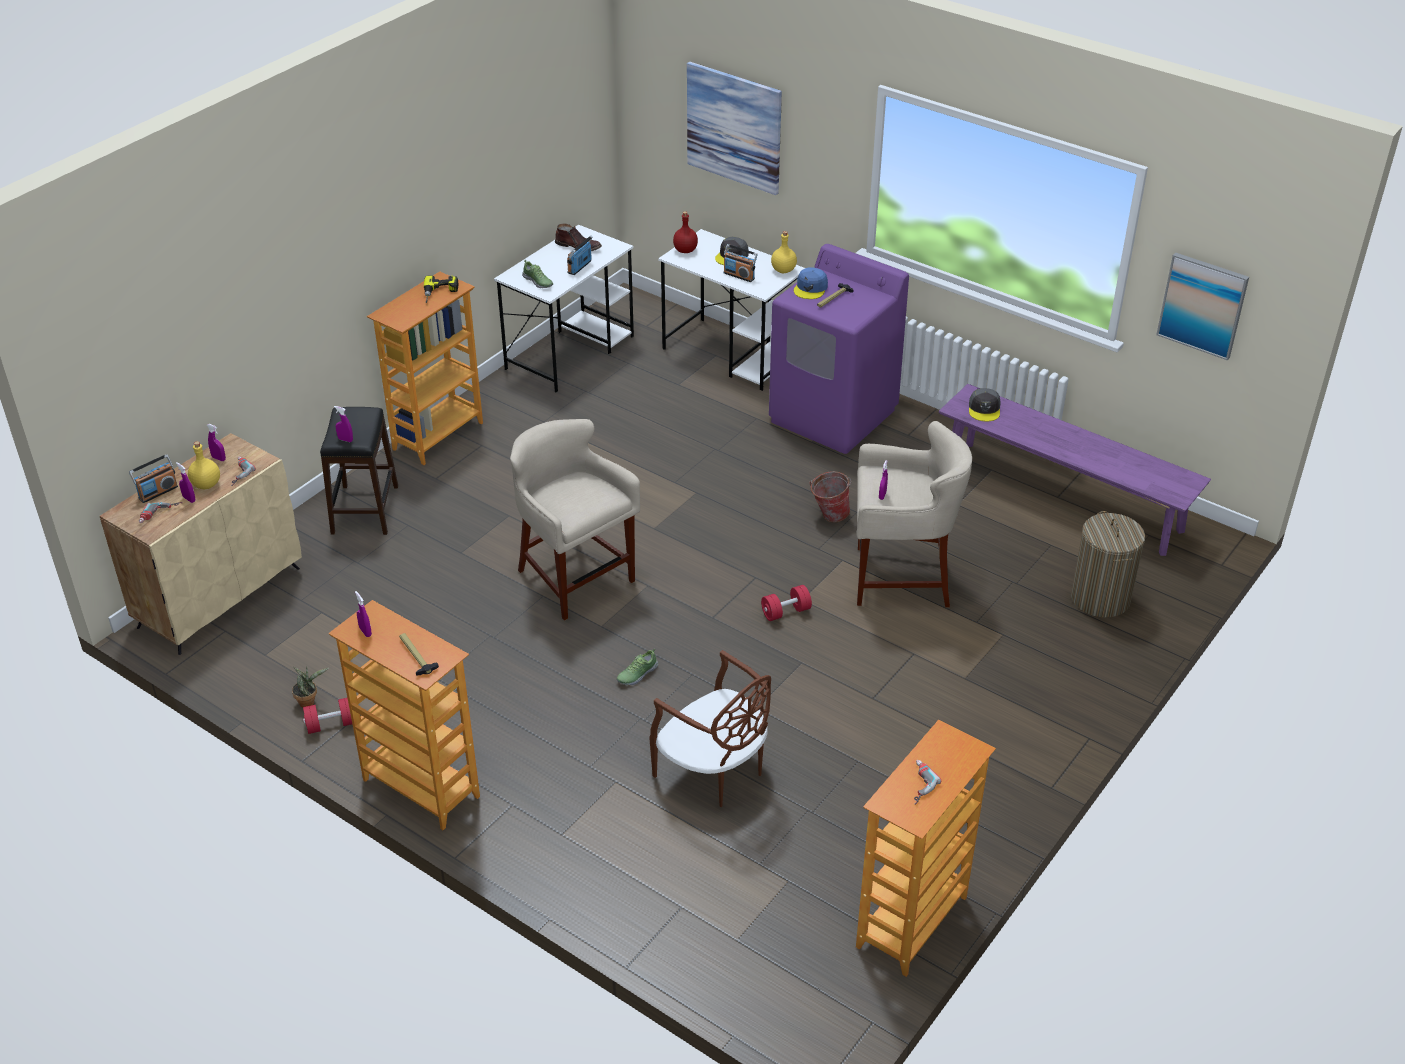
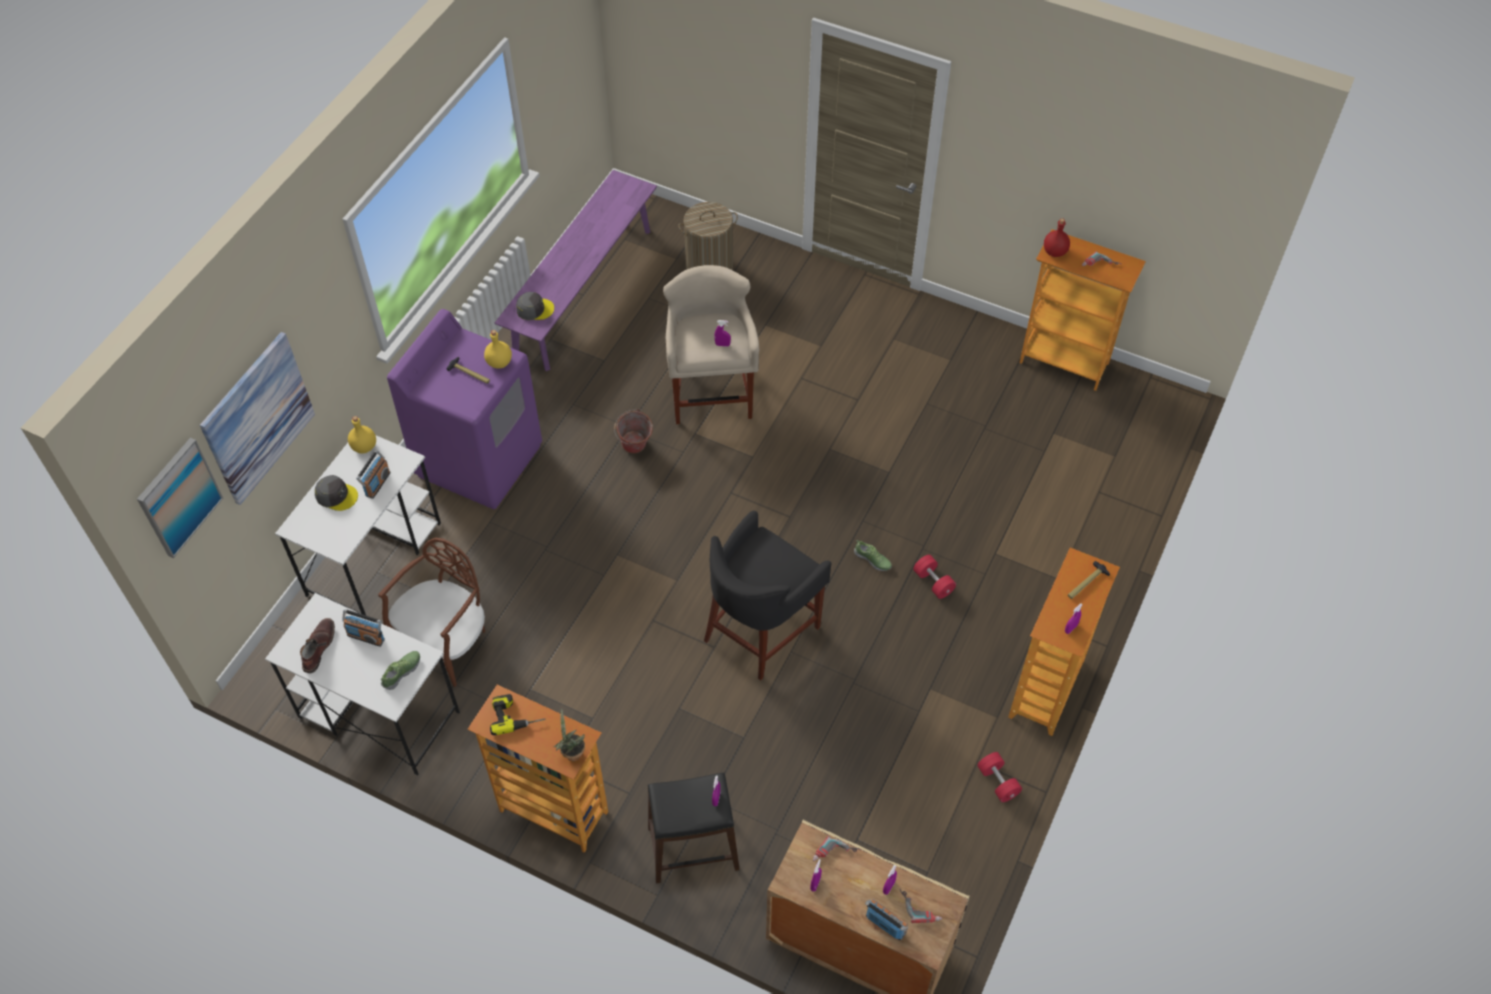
camera: 100 degrees left, 15 degrees up
(206, 485) = (862, 878): yellow bottle -> yellow bottle (500, 362)
(309, 701) = (976, 810): potted plant -> potted plant (572, 752)
(574, 578) = (761, 631): beige stool -> black stool
(685, 250) = (325, 541): red bottle -> red bottle (1054, 252)
(714, 771) = (965, 490): brown chair -> brown chair (446, 642)
(786, 612) = (771, 466): red dumbbell -> red dumbbell (933, 582)
(811, 288) = (451, 393): blue cap -> none
(1202, 305) = (557, 82): picture -> picture (179, 497)

